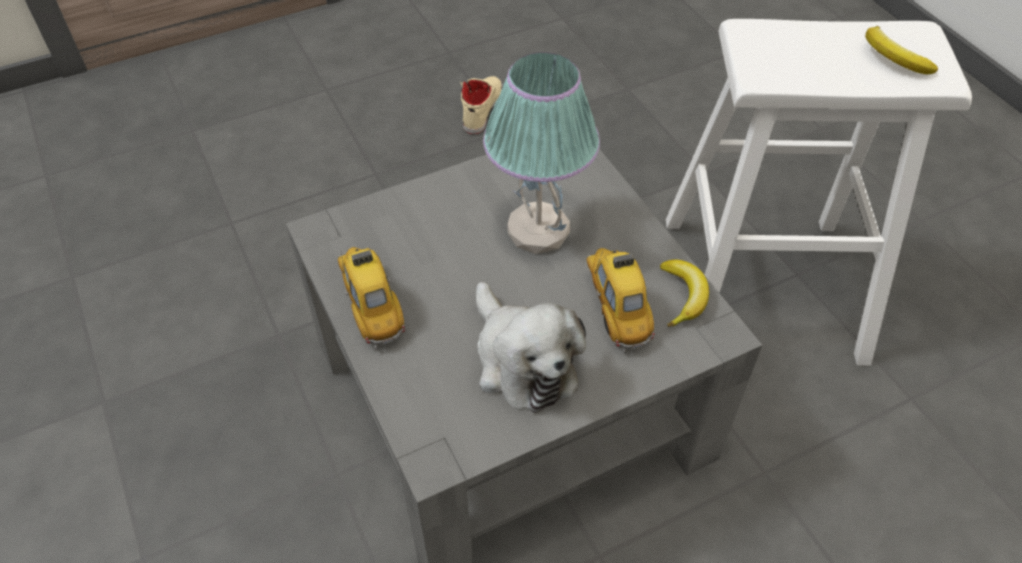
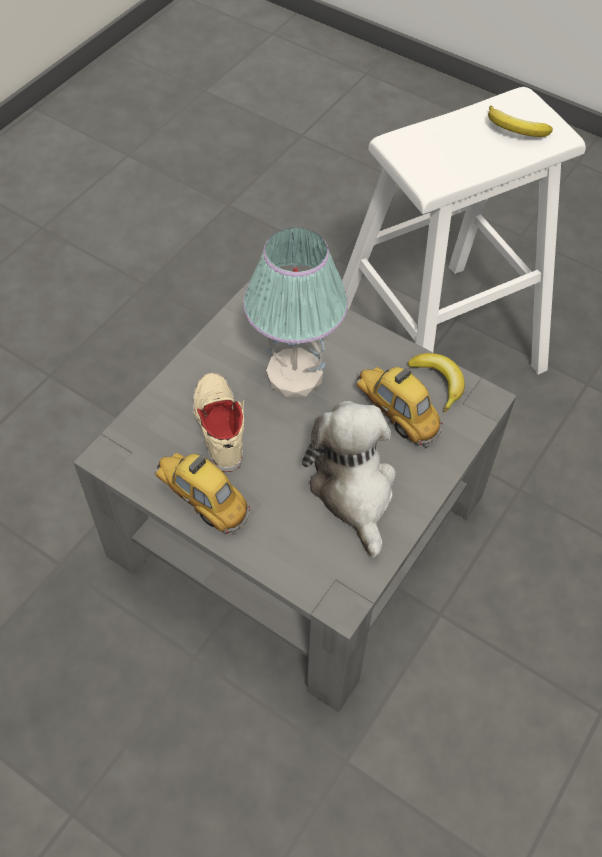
camera: 30 degrees left, 5 degrees up
(481, 108) = (108, 272): beige shoe -> beige shoe (218, 425)
(522, 361) = (354, 490): plush toy -> plush toy turned 135 degrees counterclockwise

